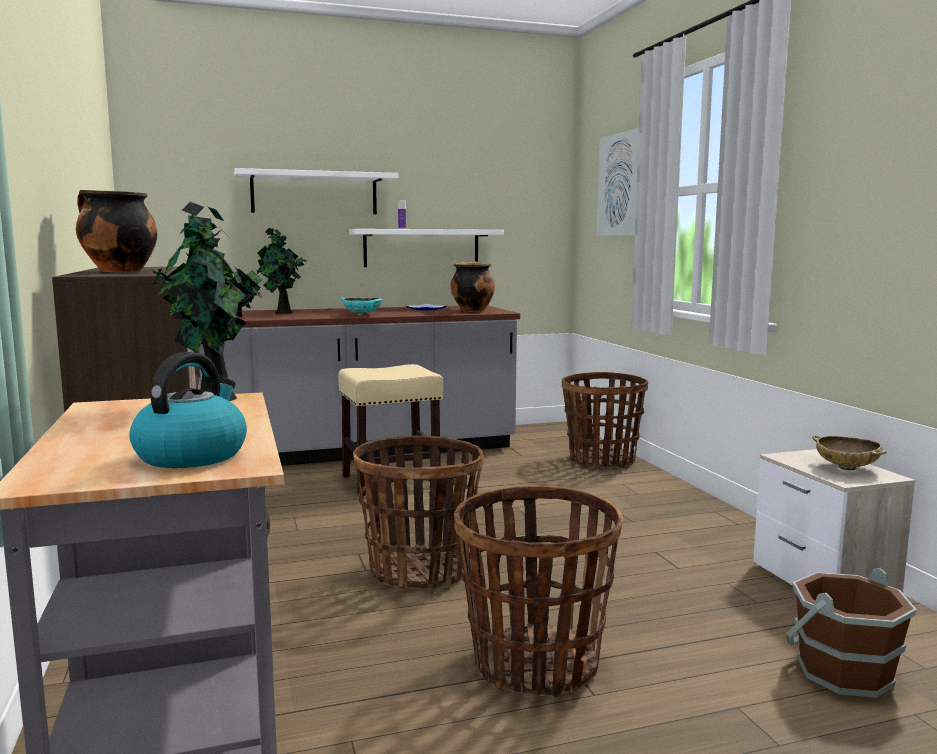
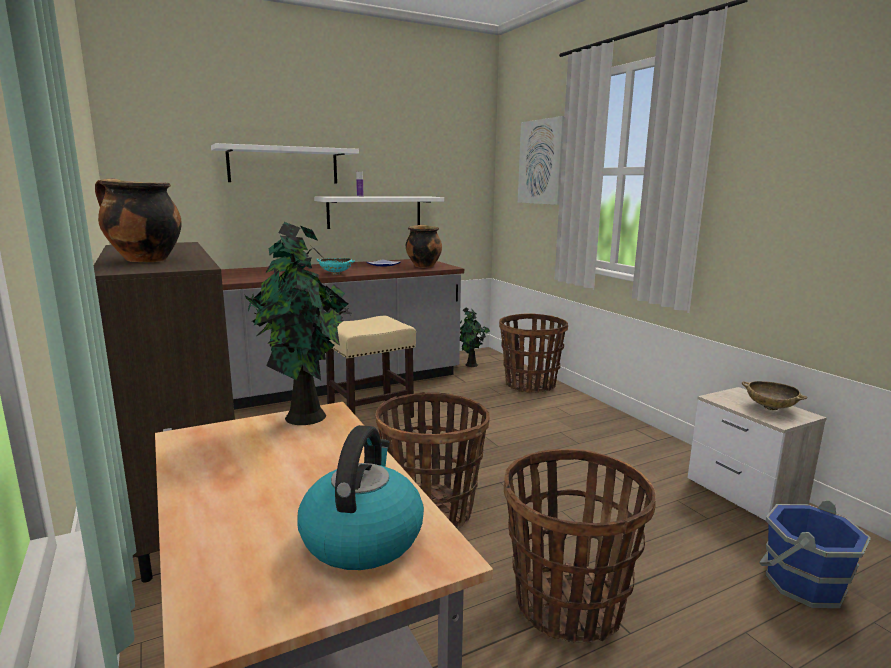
camera: 10 degrees left, 5 degrees up
(282, 313) = (263, 272): potted plant -> potted plant (470, 365)
(842, 672) = (803, 584): brown bucket -> blue bucket

